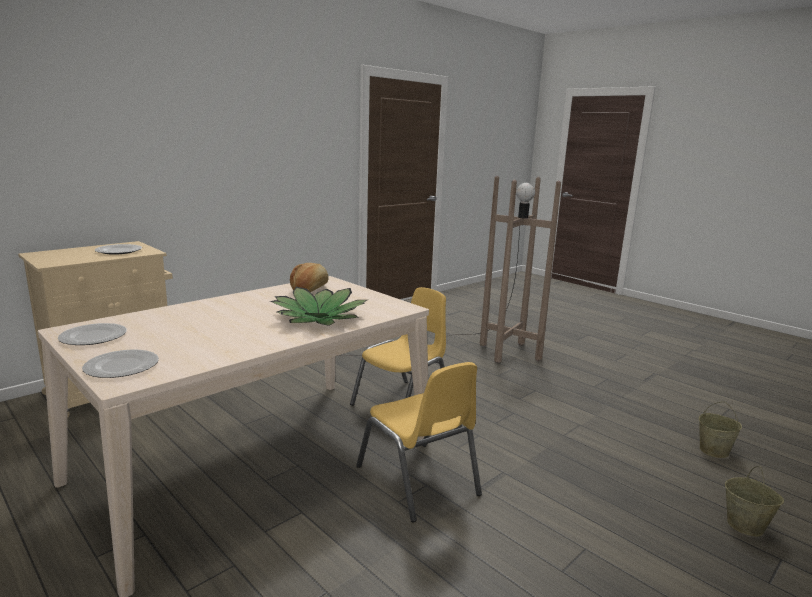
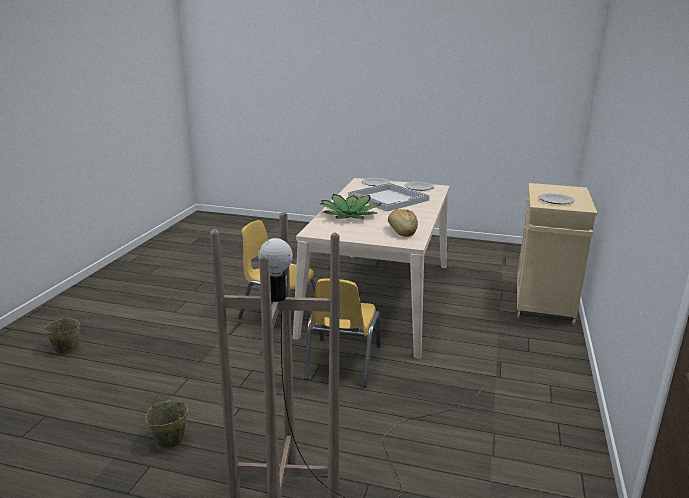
camera: 150 degrees right, 5 degrees up
(205, 328) = (389, 199): none -> white tray
(714, 451) = (44, 407): beige bucket -> beige bucket (169, 440)

